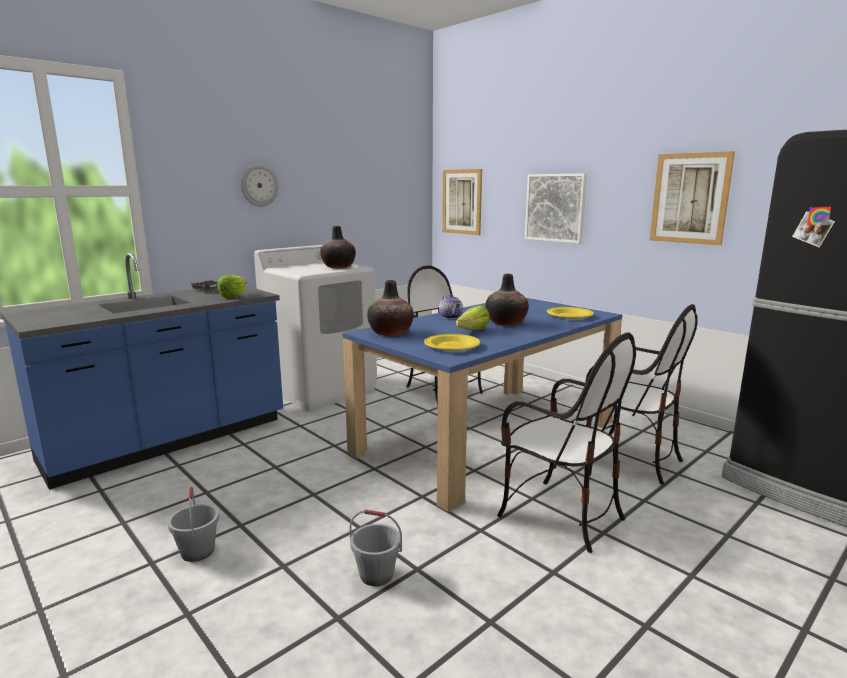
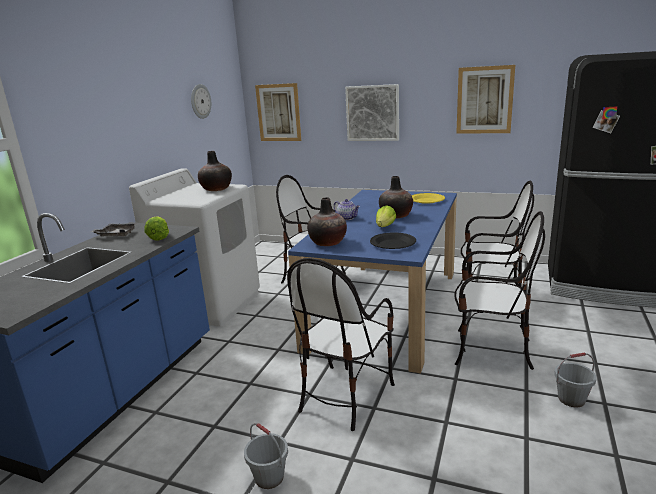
camera: 25 degrees left, 5 degrees up
(259, 185) = (121, 119): wall clock -> wall clock (200, 101)
(345, 506) = (345, 395): none -> chair
(376, 575) = (424, 437): grey bucket -> grey bucket (571, 399)
(452, 346) = (393, 244): yellow plate -> black plate

